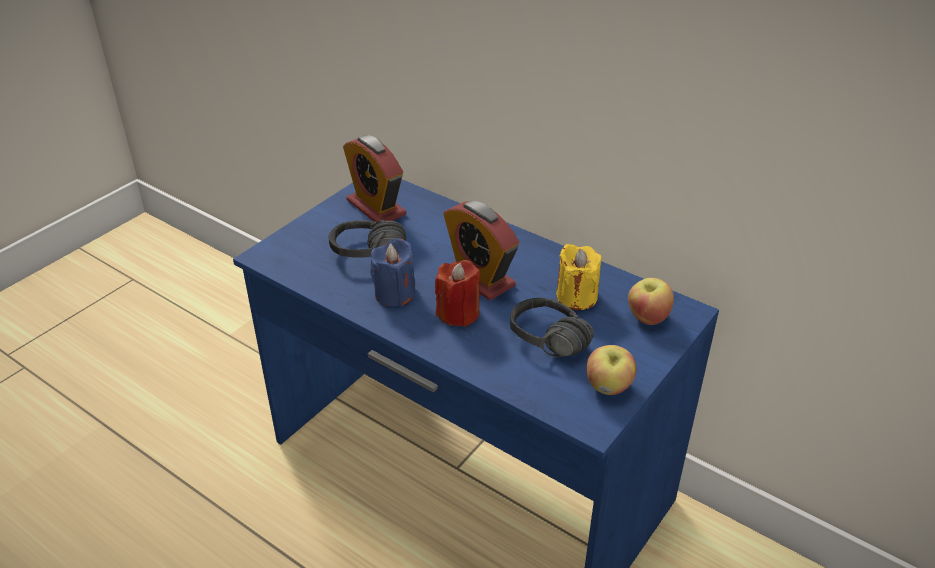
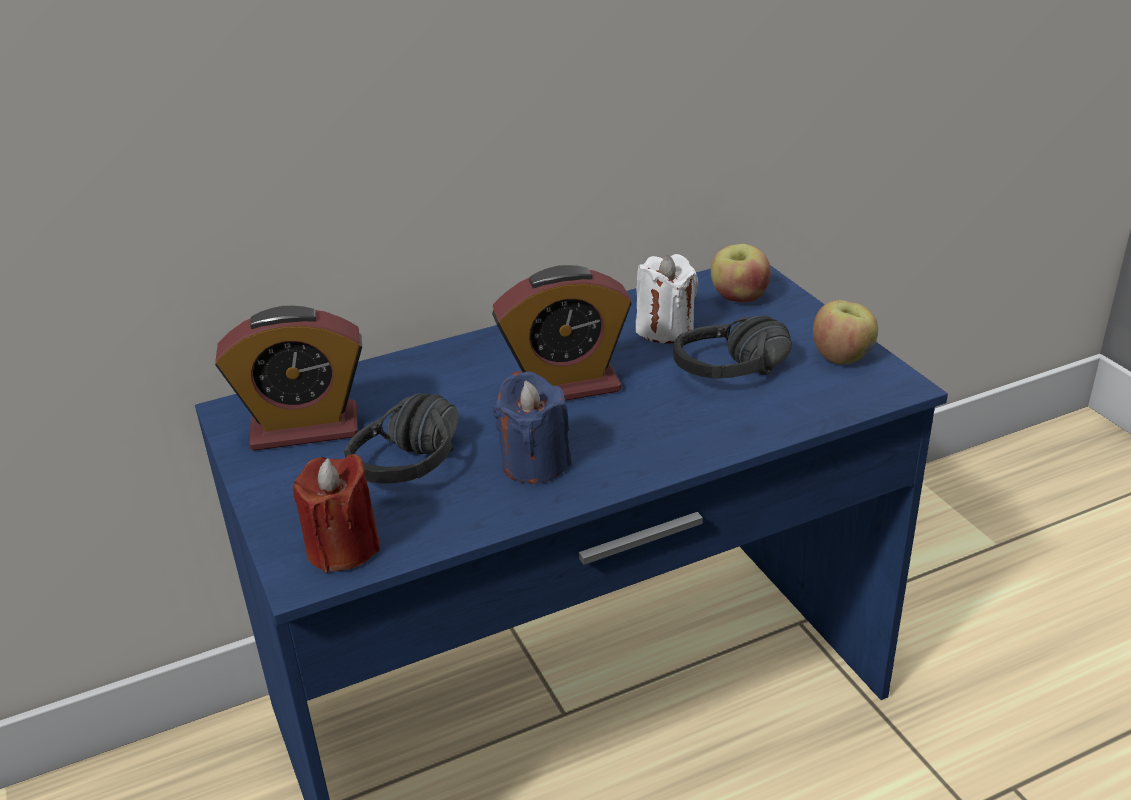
camera: 60 degrees left, 5 degrees down
(458, 313) = (624, 422): red candle -> red candle (343, 548)
(576, 297) = (665, 329): yellow candle -> white candle

